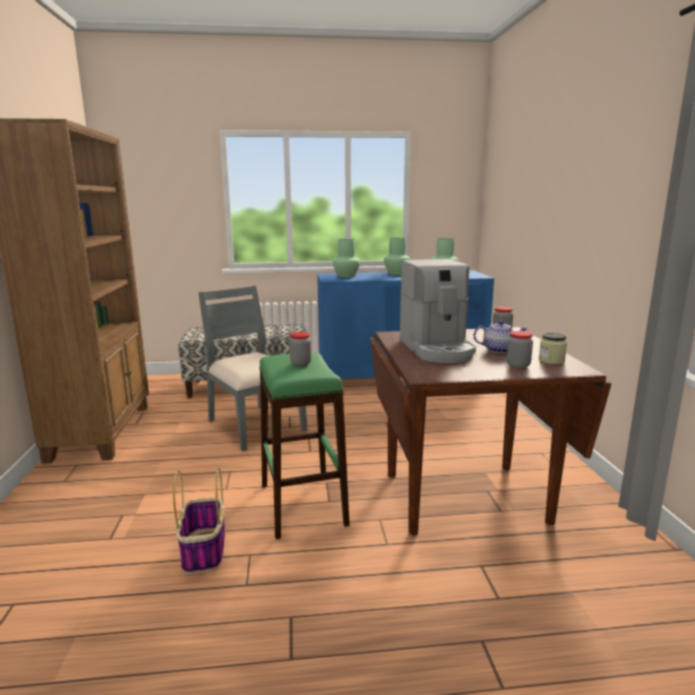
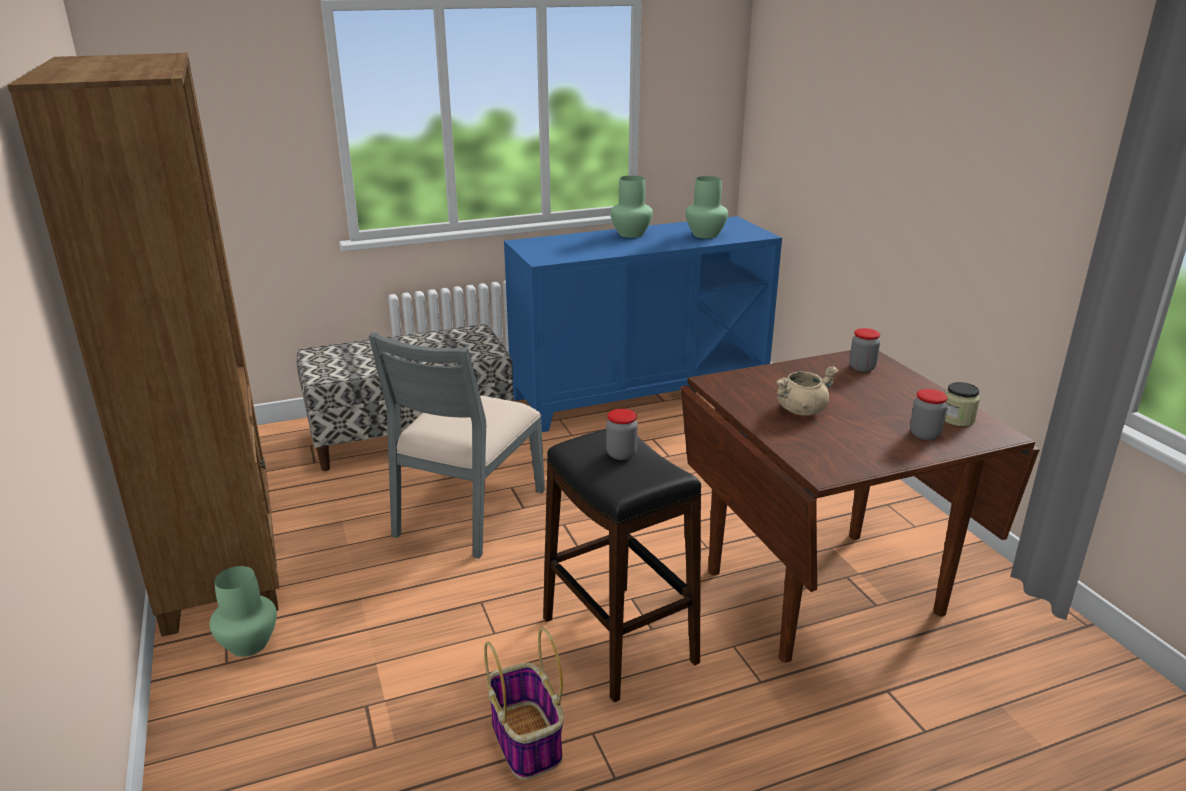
camera: 15 degrees left, 10 degrees up
(254, 425) = (467, 512): grey chair -> grey chair turned 105 degrees counterclockwise
(302, 504) = (618, 640): green stool -> black stool
(346, 276) = (559, 247): green vase -> green vase (249, 644)
(437, 349) = (801, 410): coffee machine -> beige cooking pot
(499, 350) = (881, 403): teapot -> none

